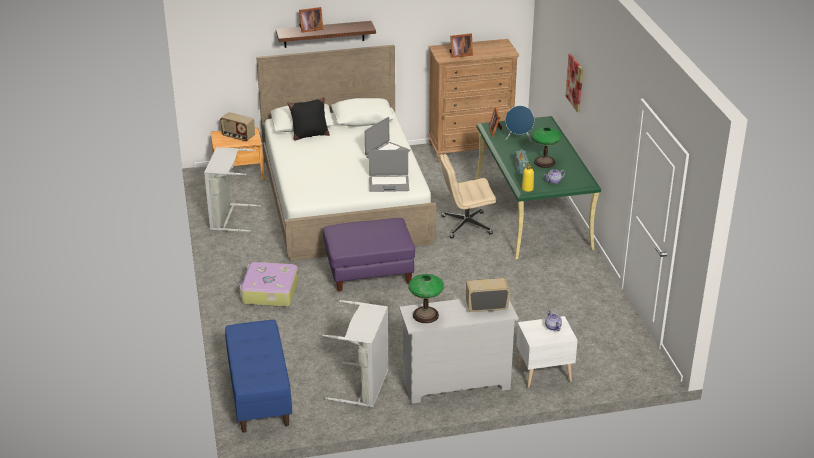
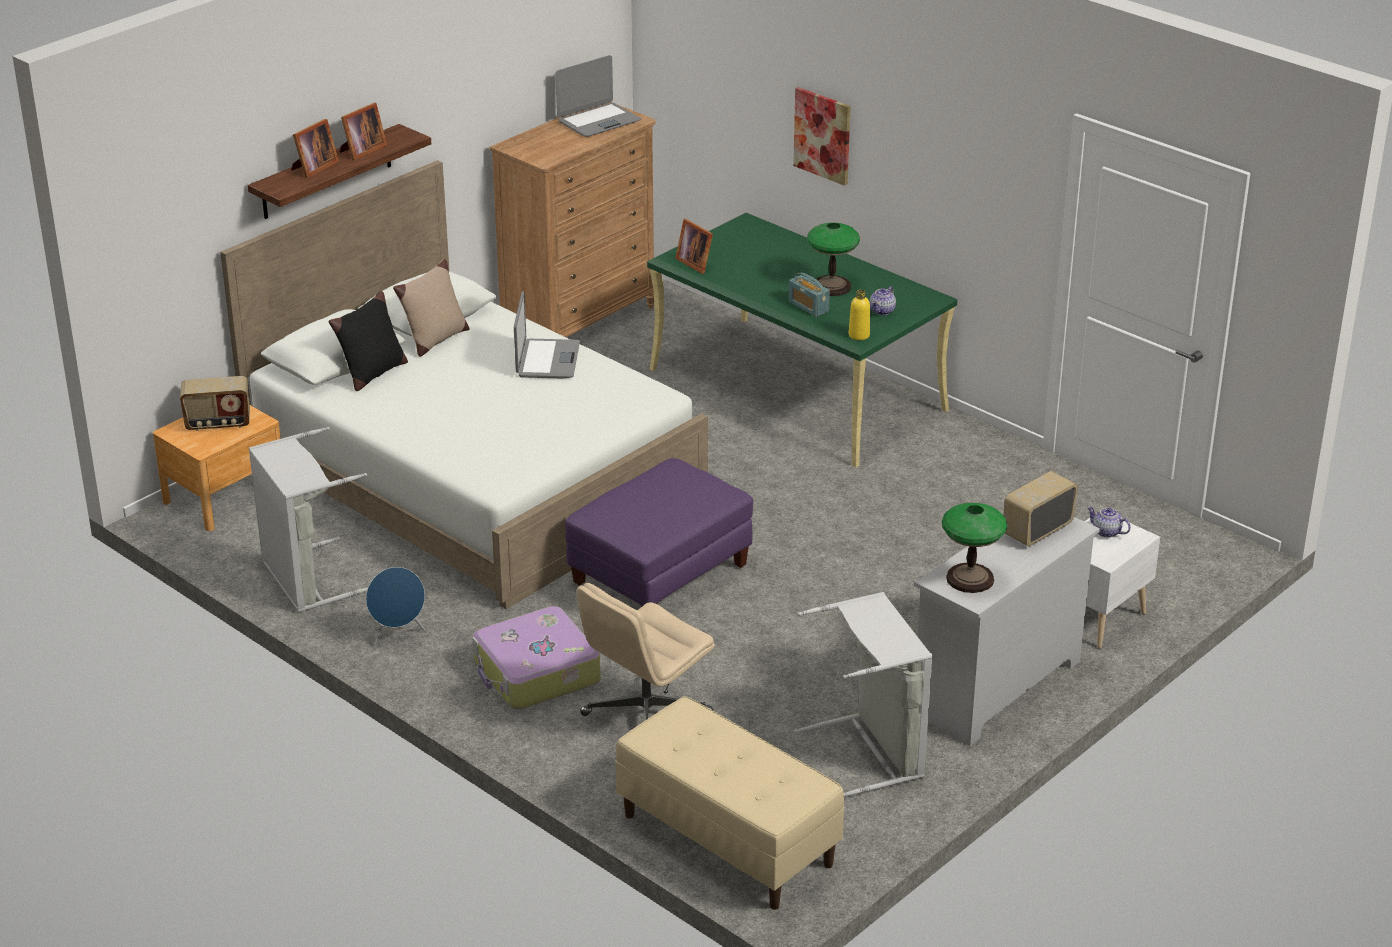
camera: 35 degrees left, 0 degrees up
(259, 394) = (726, 840): blue bench -> beige bench
(352, 130) = (434, 340): none -> beige pillow
(389, 184) = (613, 407): laptop -> laptop (598, 121)
(459, 54) = (562, 146): picture frame -> picture frame (361, 151)
(466, 225) = (720, 444): beige office chair -> beige office chair (645, 715)
(518, 139) = (748, 264): blue speaker -> blue speaker (397, 634)

